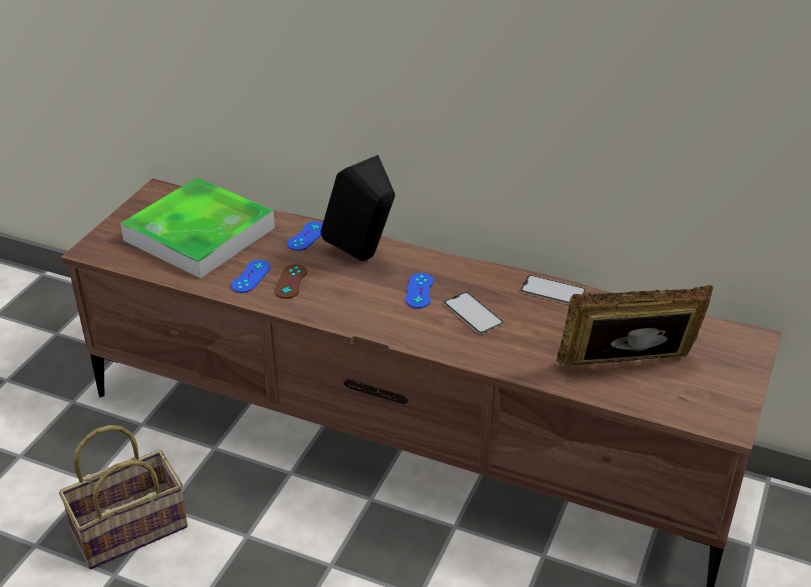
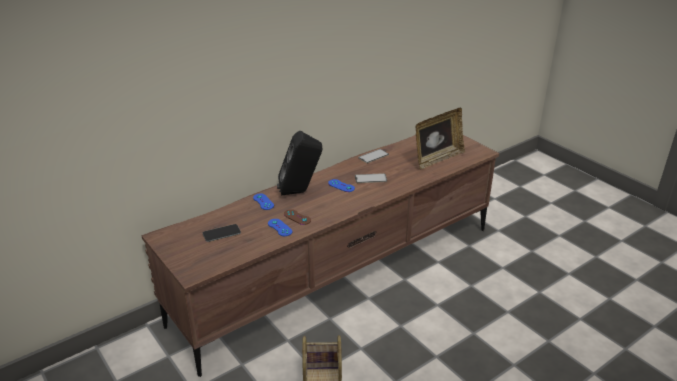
camera: 60 degrees left, 5 degrees down
(199, 234) = (221, 233): tray -> phone
(627, 369) = (437, 159): picture frame -> picture frame turned 150 degrees counterclockwise

